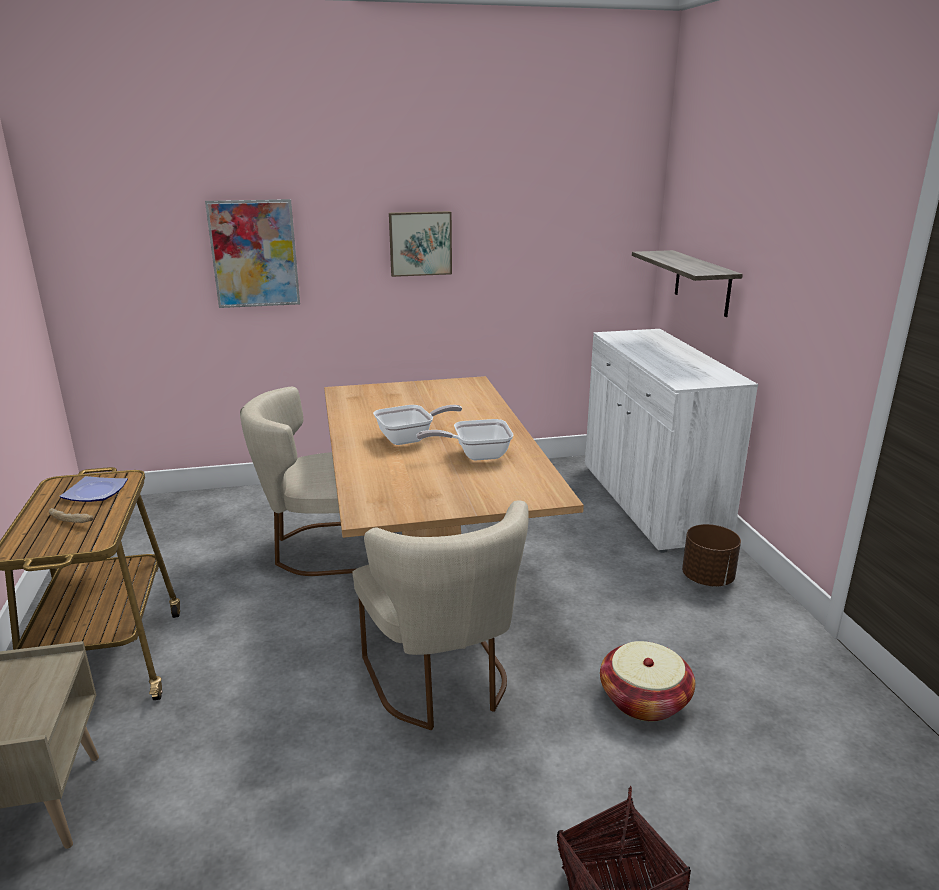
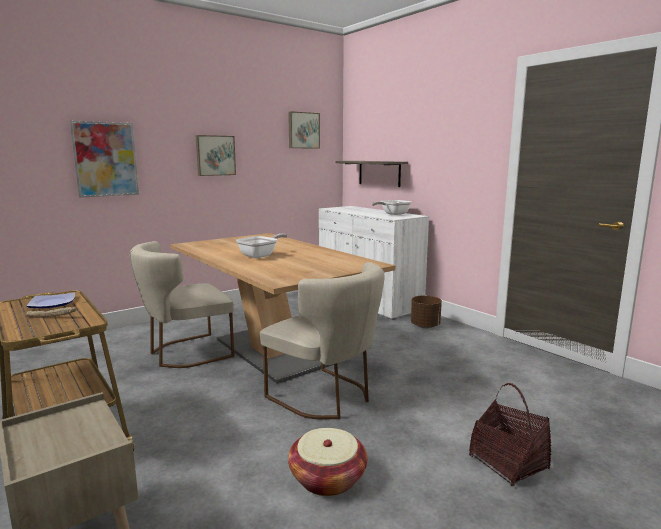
camera: 25 degrees left, 10 degrees down
(475, 455) = (310, 257): frying pan -> frying pan (392, 214)
(582, 195) = (303, 130): none -> picture
(644, 700) = (441, 378): basket -> basket (327, 478)

